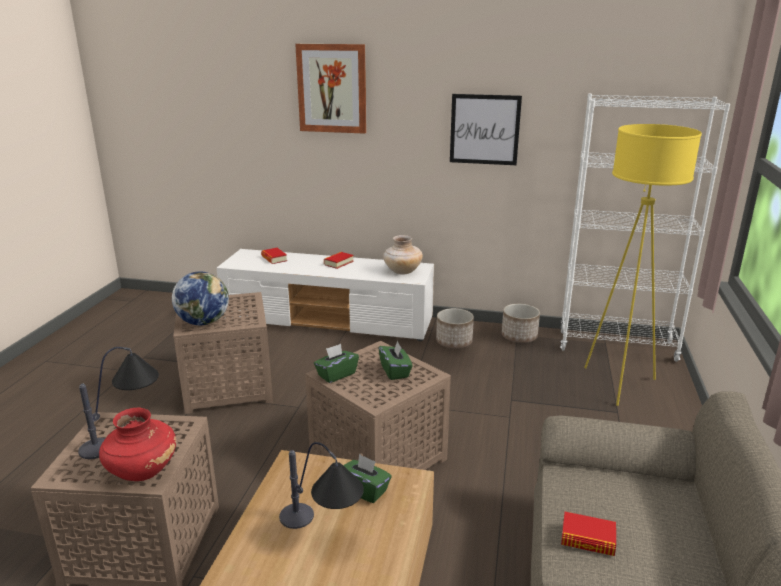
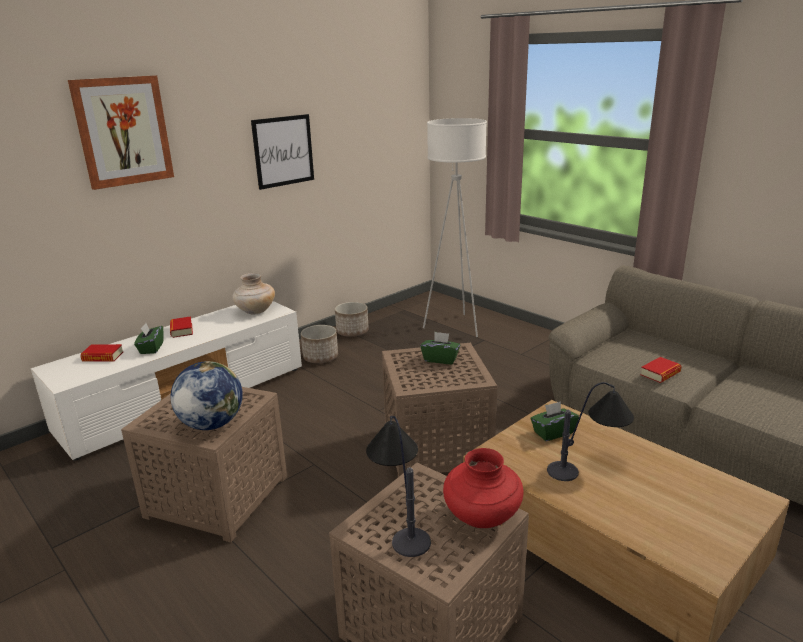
camera: 55 degrees left, 0 degrees up
(336, 374) = (416, 383): green tissue box -> green tissue box (151, 348)
(616, 346) = (412, 308): white bookcase -> none
(618, 384) = (455, 326): yellow floor lamp -> white floor lamp

